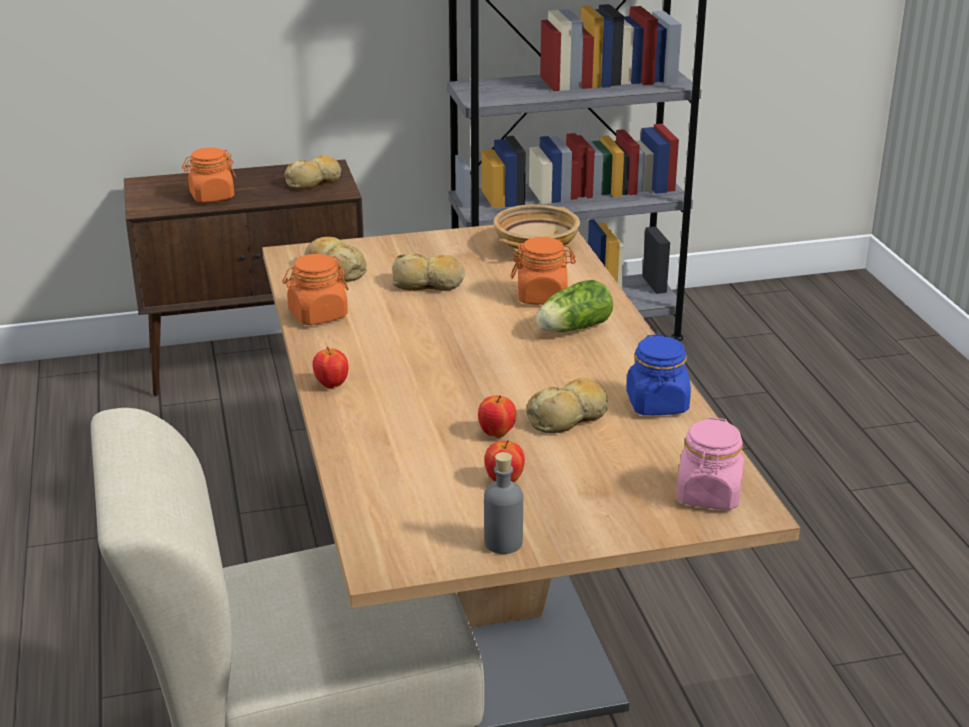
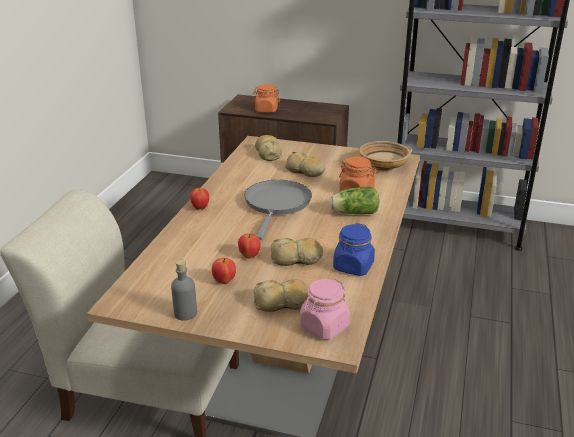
camera: 30 degrees right, 0 degrees up
(315, 181) = (322, 112): bread -> bread (282, 303)
(317, 315) = (234, 173): orange jar -> none
(446, 346) = (277, 204): none -> grey frying pan

